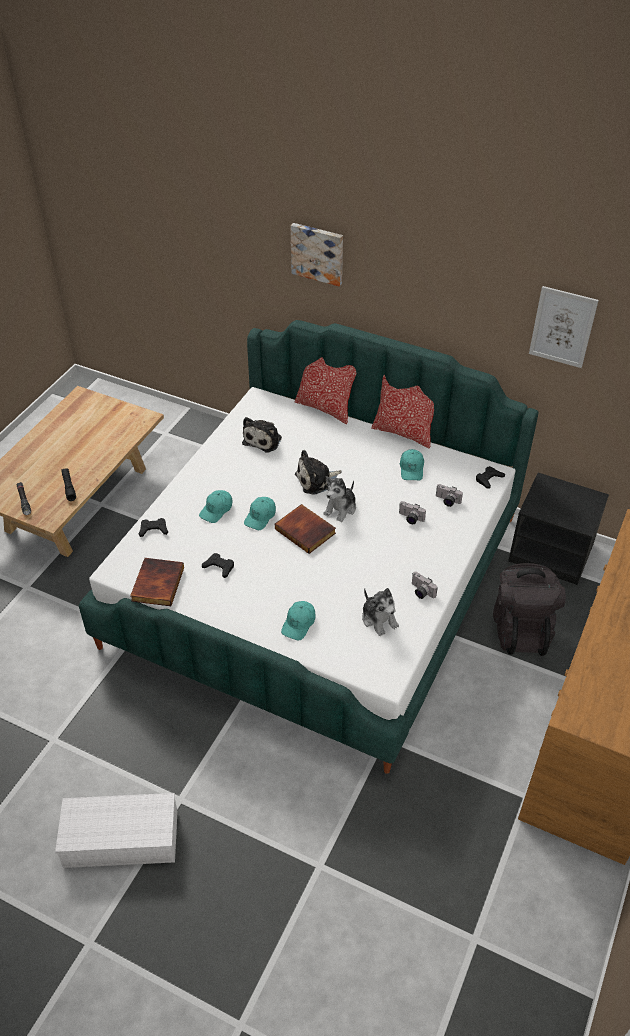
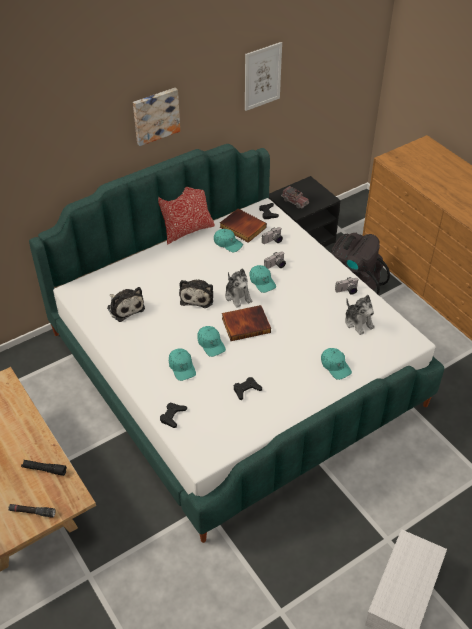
camera: 60 degrees left, 0 degrees up
(157, 583) = (238, 436): book -> book (242, 227)
(318, 253) = (70, 134): picture -> picture (155, 115)
(325, 408) = (122, 258): pillow -> none
(377, 518) = (262, 282): none -> turquoise cap
(379, 619) = (358, 322): plush toy -> plush toy turned 60 degrees clockwise
(549, 499) = (295, 201): none -> toy truck

